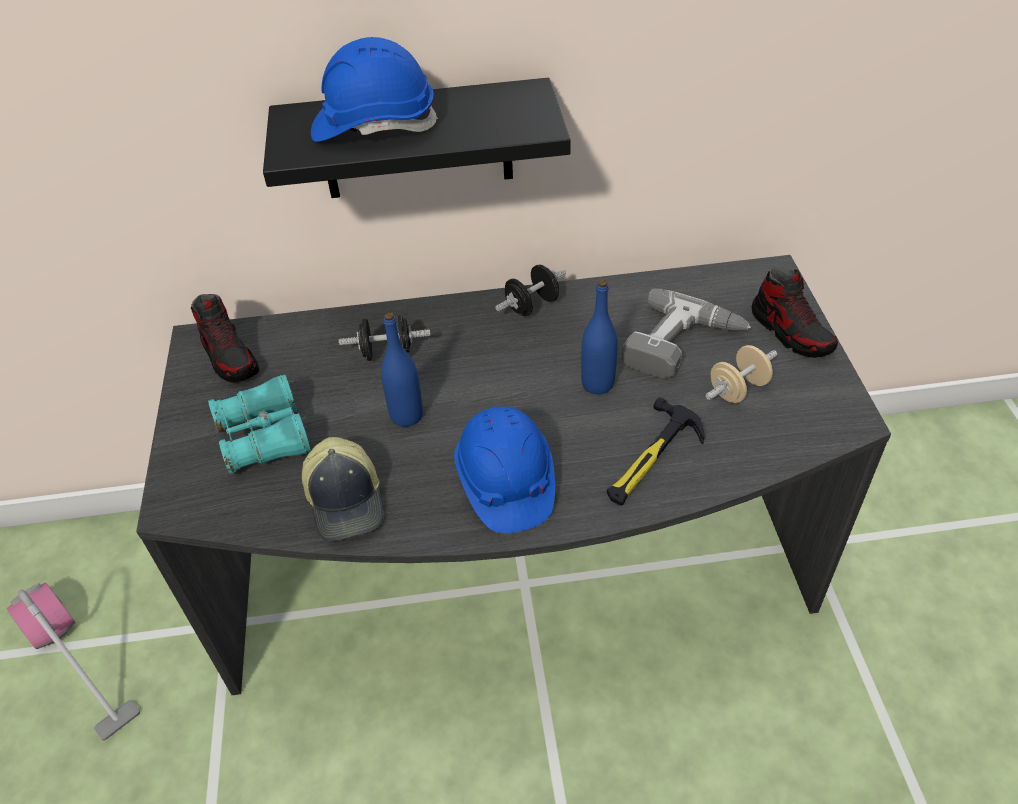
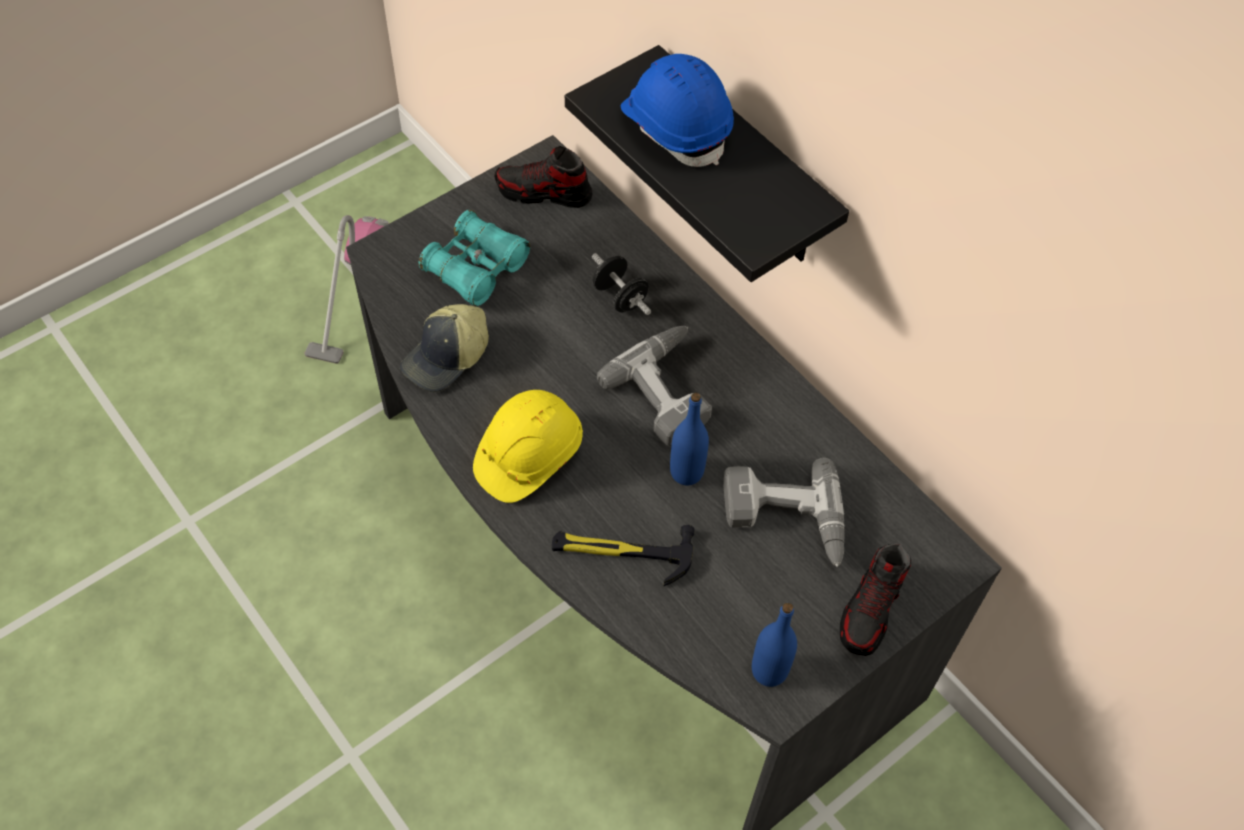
camera: 55 degrees right, 10 degrees up
(229, 356) = (543, 193): shoe -> shoe turned 75 degrees clockwise
(406, 415) = (557, 349): blue bottle -> blue bottle (769, 670)
(505, 483) = (528, 456): blue hard hat -> yellow hard hat
(508, 360) = (670, 389): none -> power drill
(532, 305) = (755, 373): black dumbbell -> none
(738, 389) = (755, 590): beige dumbbell -> none

